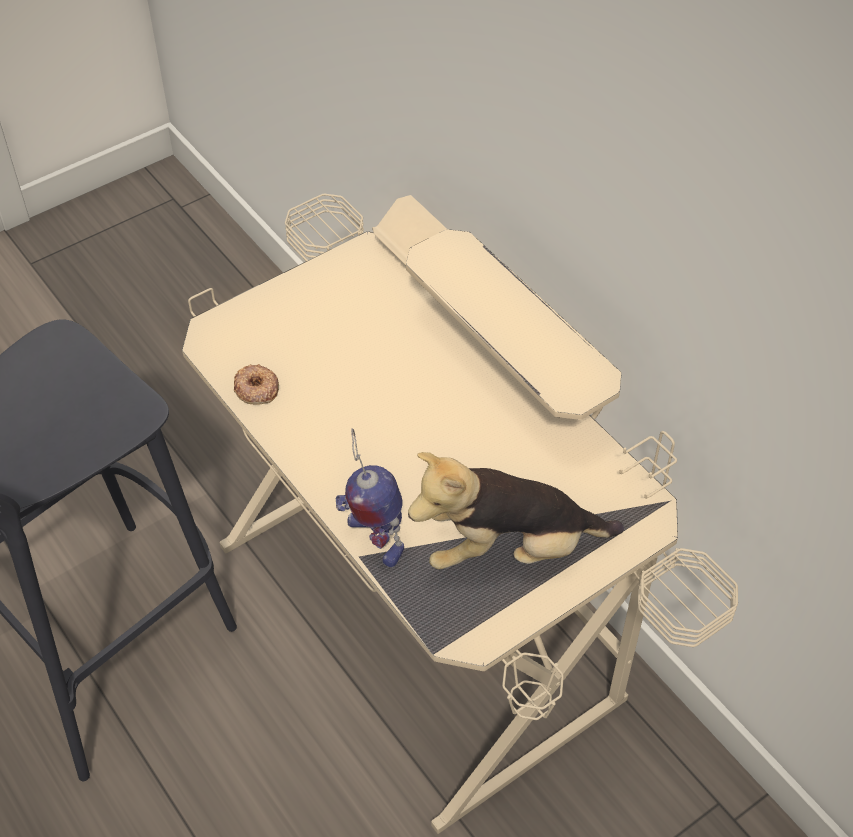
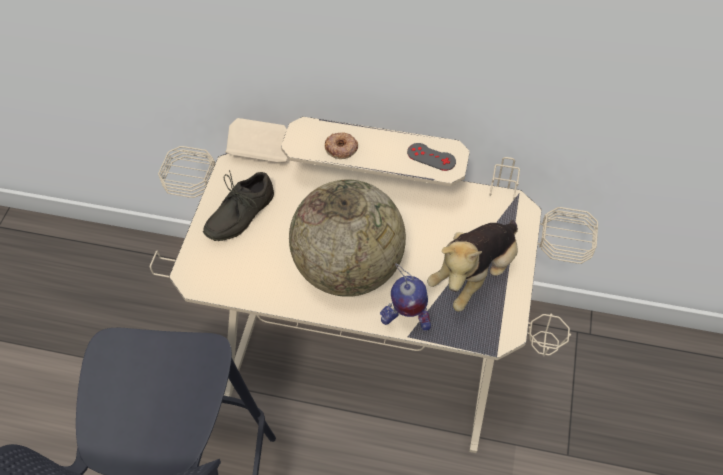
camera: 40 degrees left, 5 degrees up
(256, 389) = (253, 288): donut -> donut (341, 148)
(323, 303) = (238, 214): none -> grey shoe
(375, 440) = (349, 268): none -> globe
(564, 368) = (431, 157): none -> grey game controller

